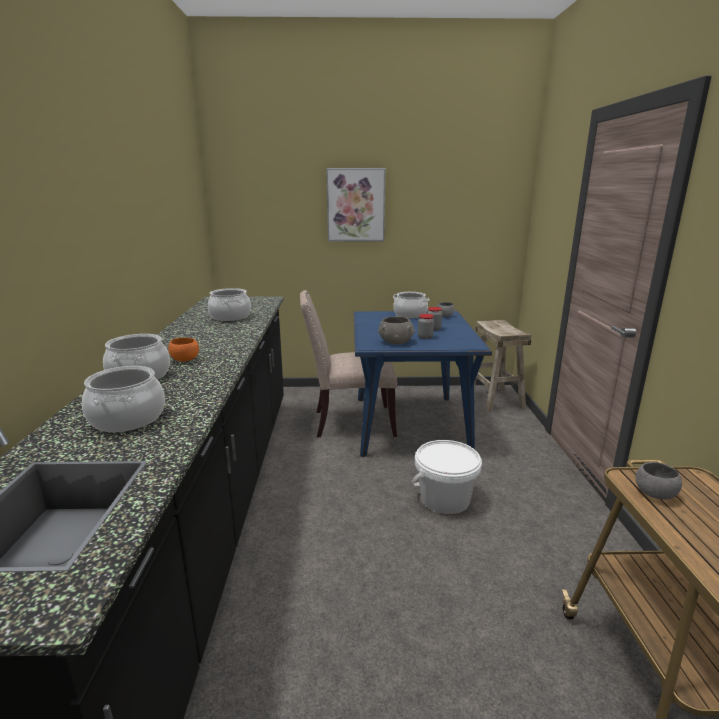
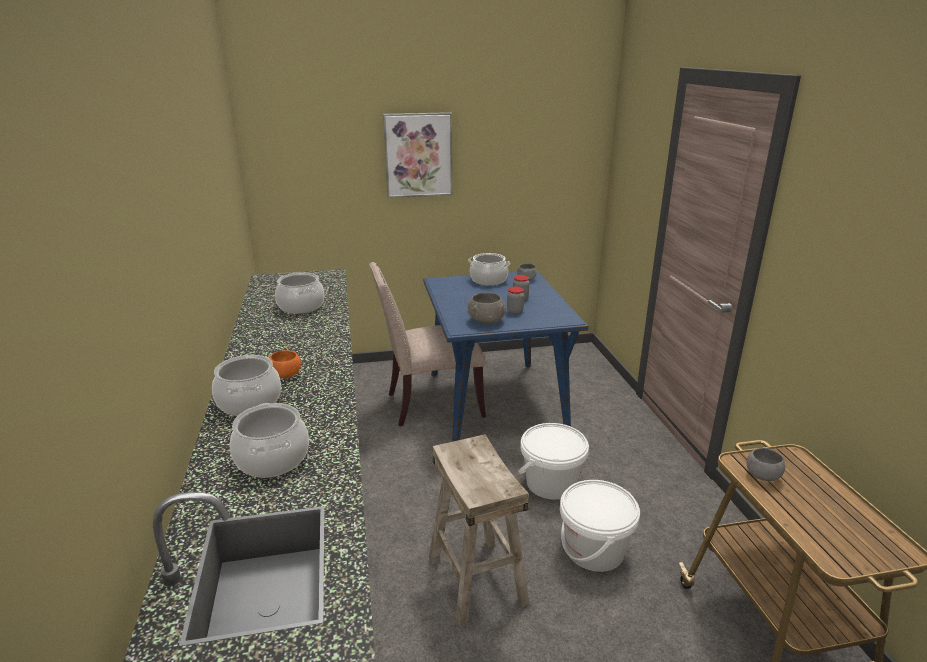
camera: 10 degrees left, 5 degrees up
(474, 566) = (594, 550): none -> white bucket
(494, 399) = (578, 362): beige stool -> beige stool (475, 579)

